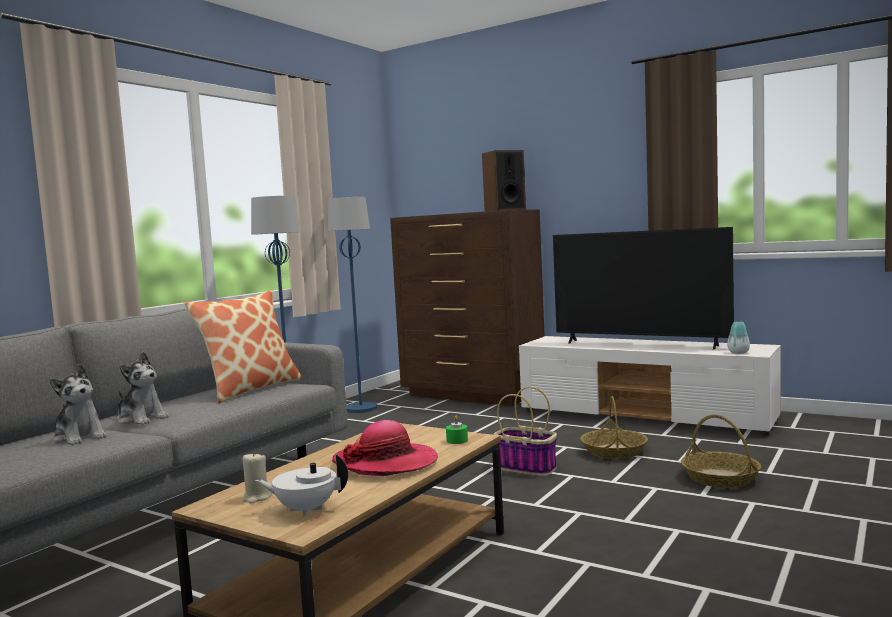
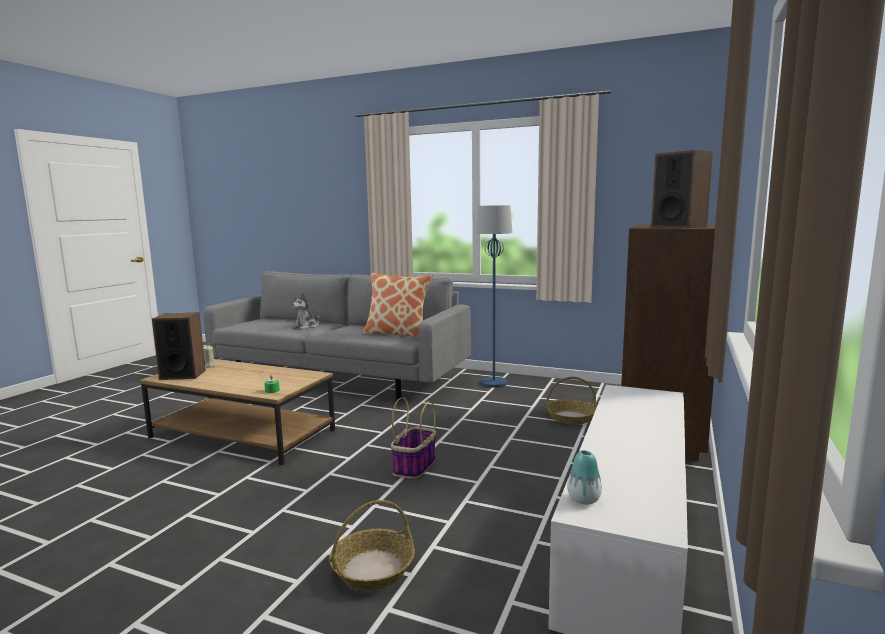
camera: 80 degrees right, 5 degrees up
(142, 419) = (339, 329): plush toy -> none
(305, 510) = (183, 375): white teapot -> speaker
(361, 408) = (576, 392): blue floor lamp -> none
(386, 462) = (241, 380): hat -> none
(614, 451) = (464, 507): basket -> basket (570, 417)
(640, 344) = (637, 439): television -> none

